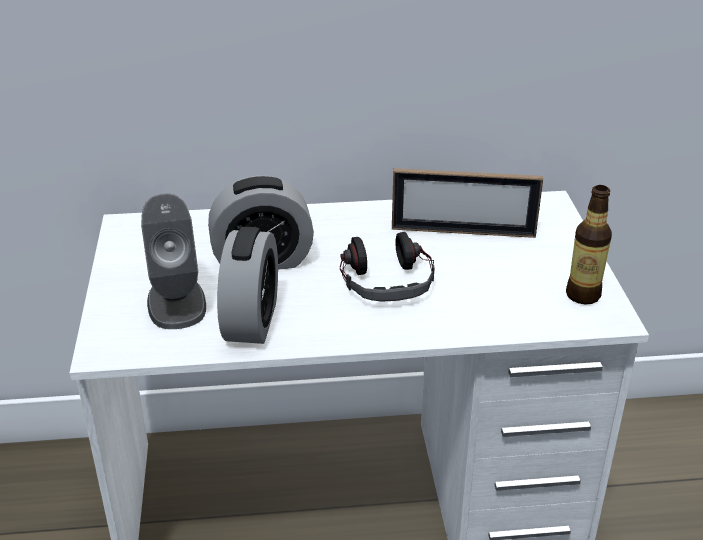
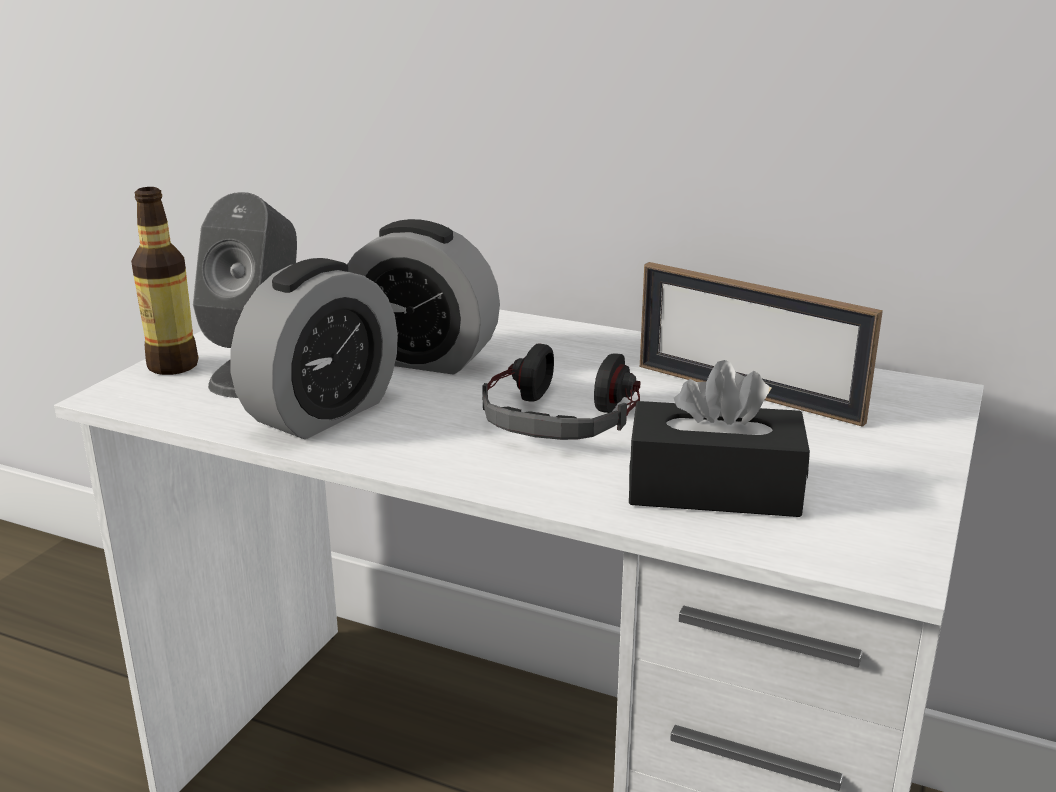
camera: 30 degrees right, 10 degrees down
(504, 302) = (713, 489): none -> black tissue box
(583, 295) = (868, 518): bottle -> bottle (173, 366)

